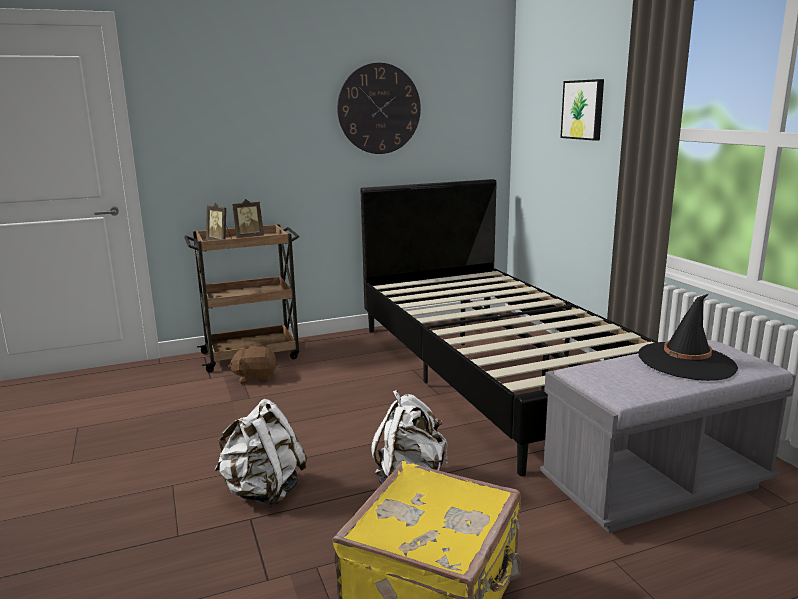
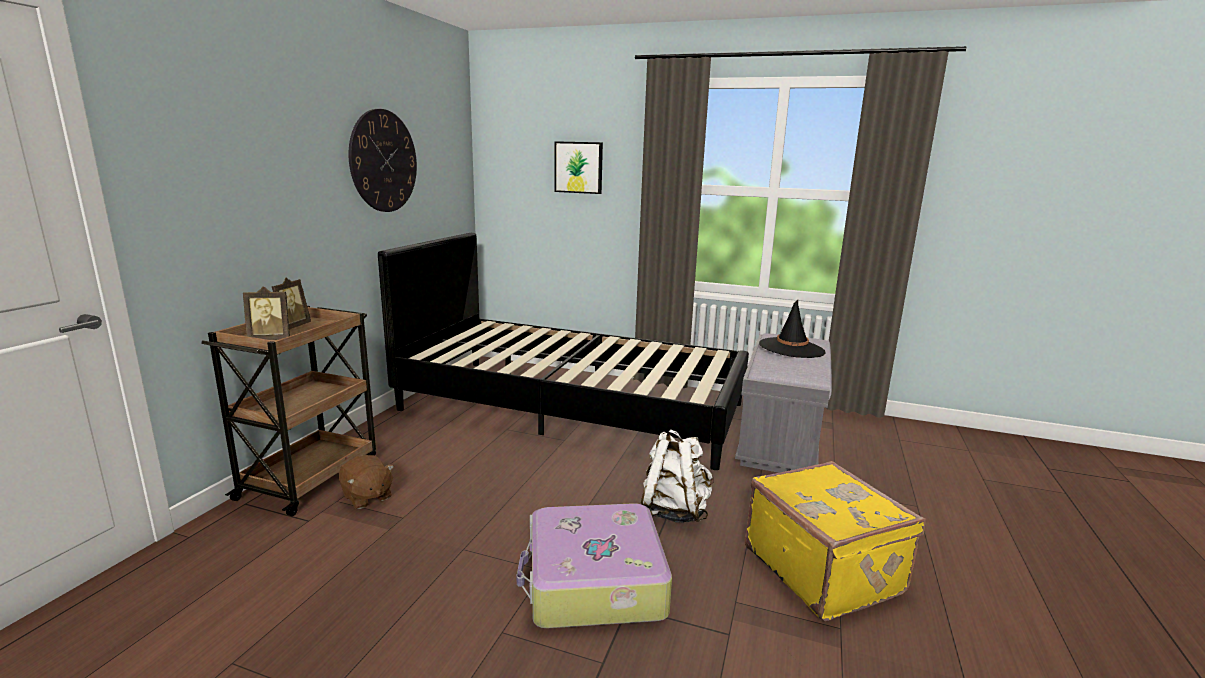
camera: 50 degrees left, 0 degrees up
(255, 378) = (367, 497): brown plush toy -> brown plush toy turned 75 degrees counterclockwise
(263, 492) = (593, 582): white backpack -> suitcase

